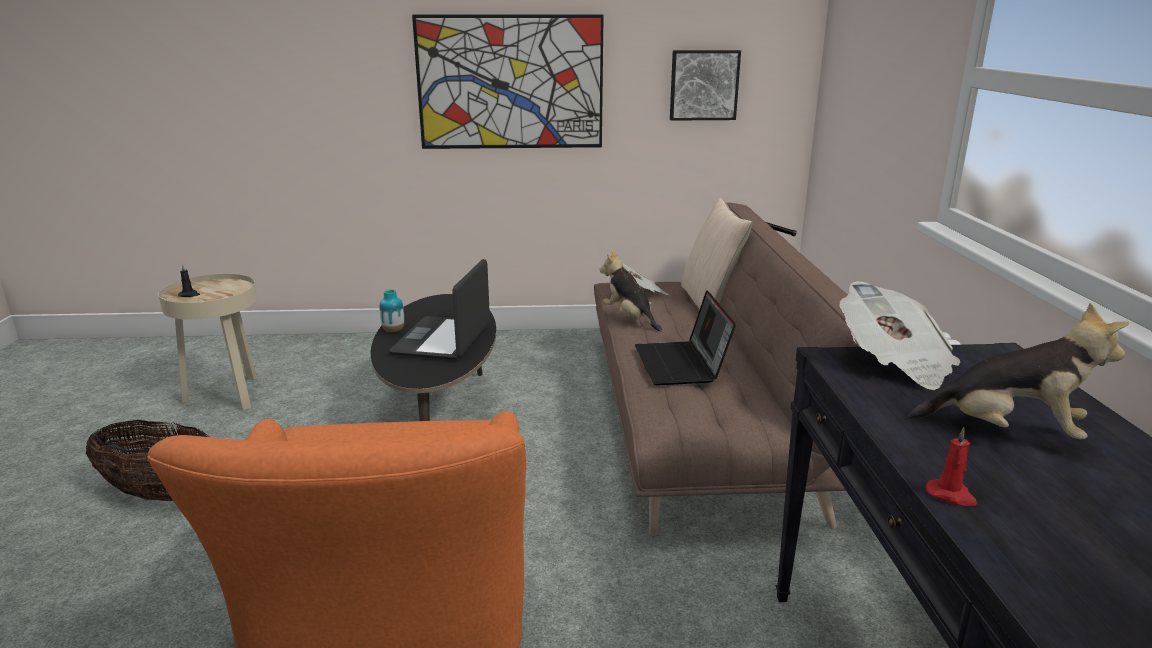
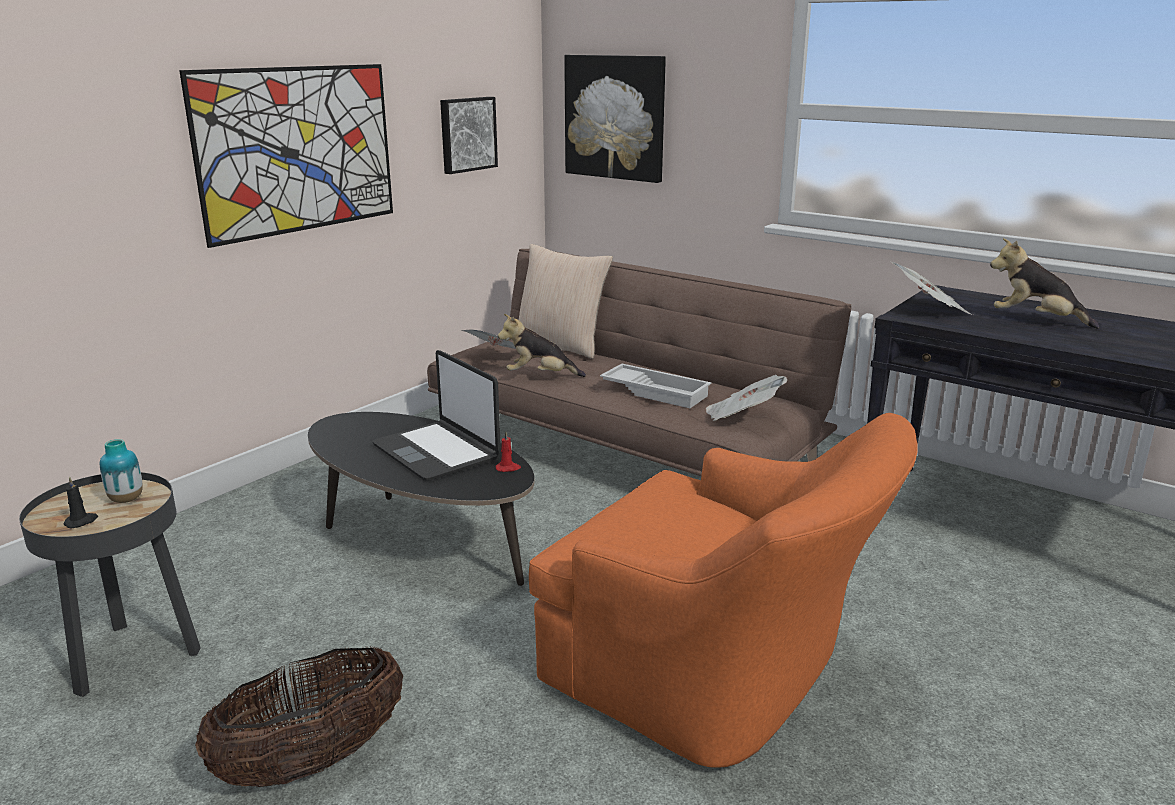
camera: 50 degrees left, 0 degrees up
(227, 395) = (132, 656): beige side table -> black side table
(393, 330) = (366, 465): vase -> vase (126, 499)
(682, 365) = (656, 391): laptop -> white tray
(697, 417) = (742, 417): none -> newspaper
(854, 78) = (615, 117): none -> picture
(951, 495) = (1090, 349): red candle -> red candle (508, 468)
(1007, 432) = (1035, 320): plush toy -> plush toy turned 120 degrees counterclockwise

